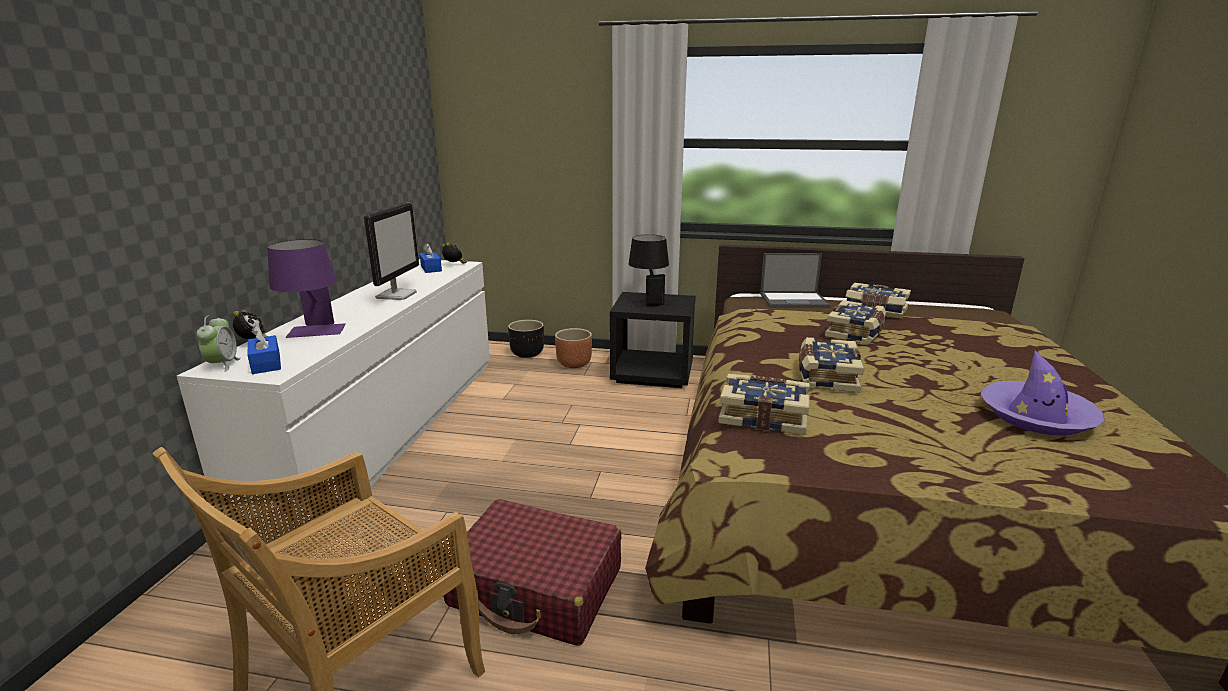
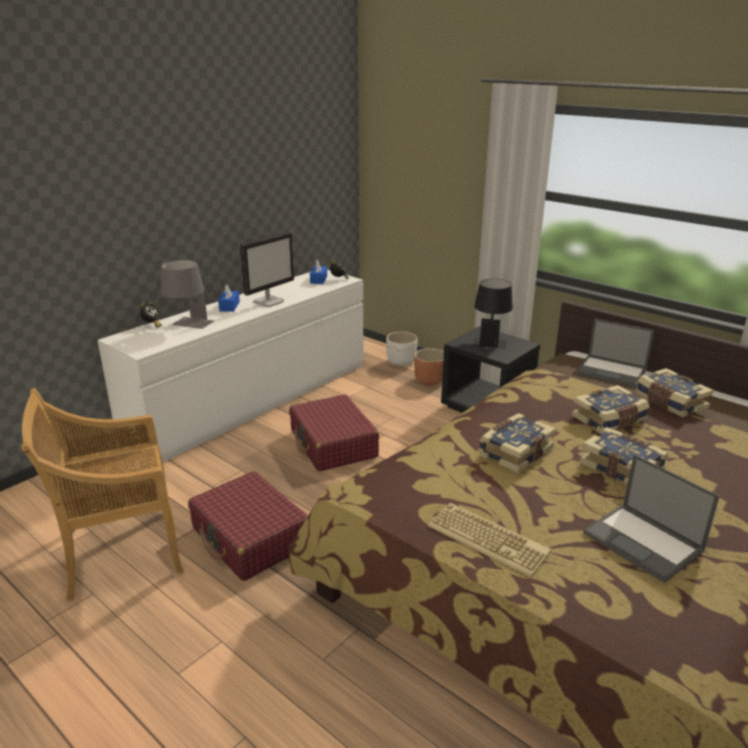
camera: 30 degrees right, 5 degrees up
(223, 365) = (123, 337): alarm clock -> none
(266, 363) = (144, 342): blue tissue box -> blue tissue box (229, 306)
(314, 334) = (188, 325): purple table lamp -> grey table lamp
(527, 354) = (400, 362): black planter -> white planter
(533, 449) = (333, 444): none -> red suitcase
(763, 416) = (416, 468): book -> book (622, 468)
(929, 458) = (489, 539): none -> keyboard
(1036, 417) = (644, 542): purple hat -> laptop

